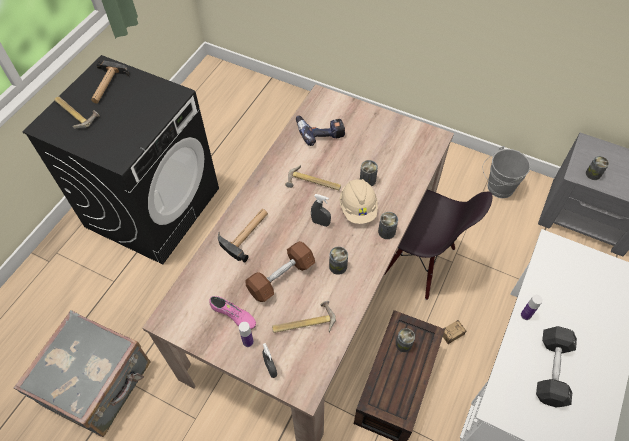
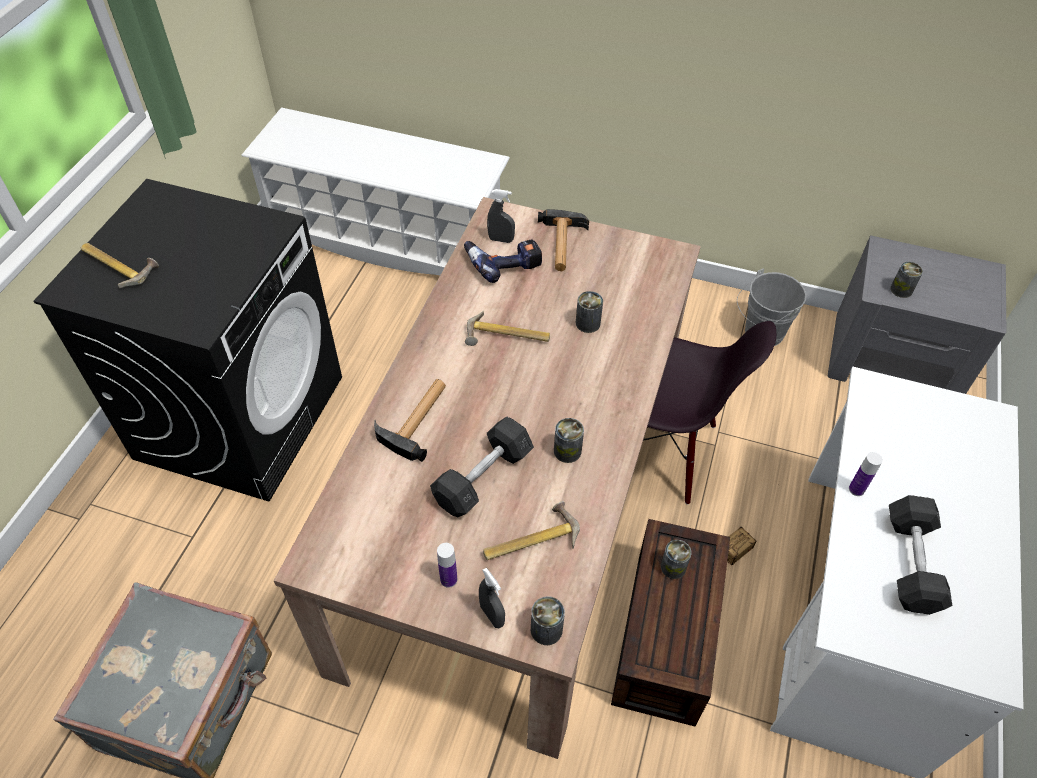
camera: 10 degrees left, 5 degrees down
(107, 85) = (163, 221): hammer -> hammer (562, 245)
(233, 316) = (418, 543): pink shoe -> none
(261, 99) = (387, 241): none -> white shoe rack
(281, 277) = (483, 477): brown dumbbell -> grey dumbbell
(320, 223) = (529, 391): grey spray bottle -> grey spray bottle (501, 240)
(358, 208) = (581, 364): beige hard hat -> none
(386, 231) = (631, 393): can -> can (546, 629)

